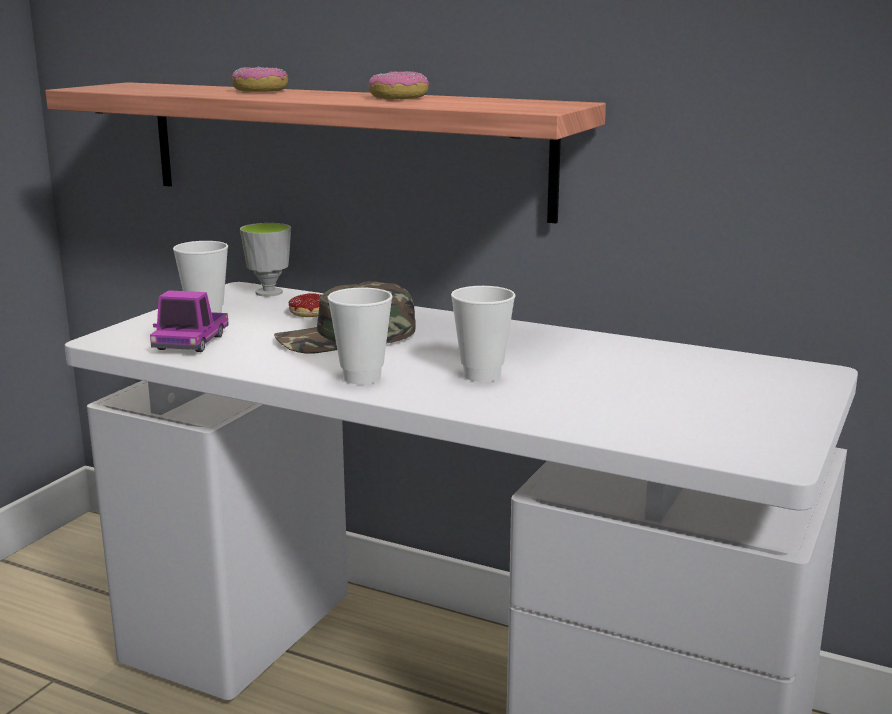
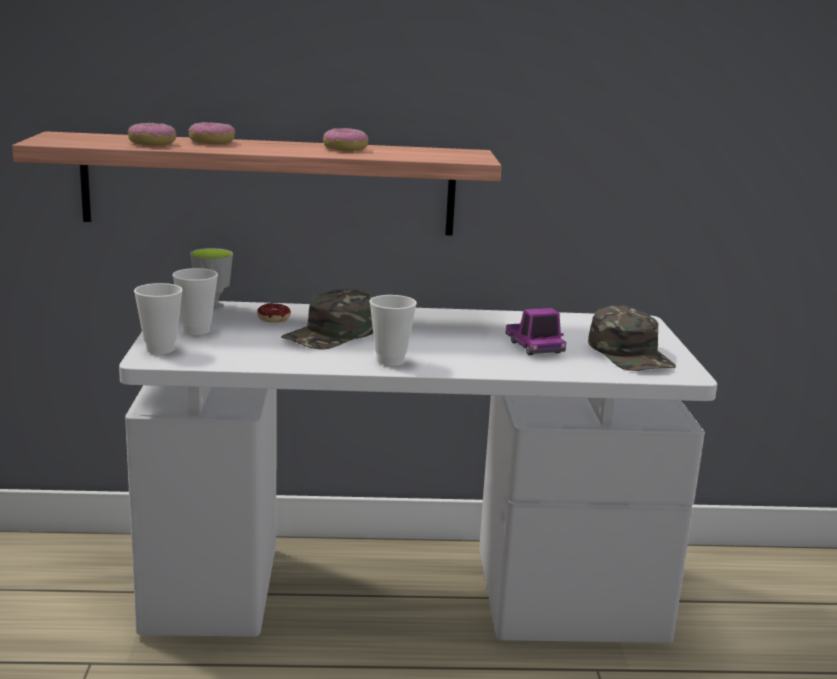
camera: 30 degrees left, 0 degrees up
(188, 90) = (152, 143): none -> donut
(191, 342) = (223, 352): toy truck -> toy truck (534, 347)
(482, 375) = (463, 348): cup -> cup (160, 349)
(725, 416) = (631, 354): none -> green cap

